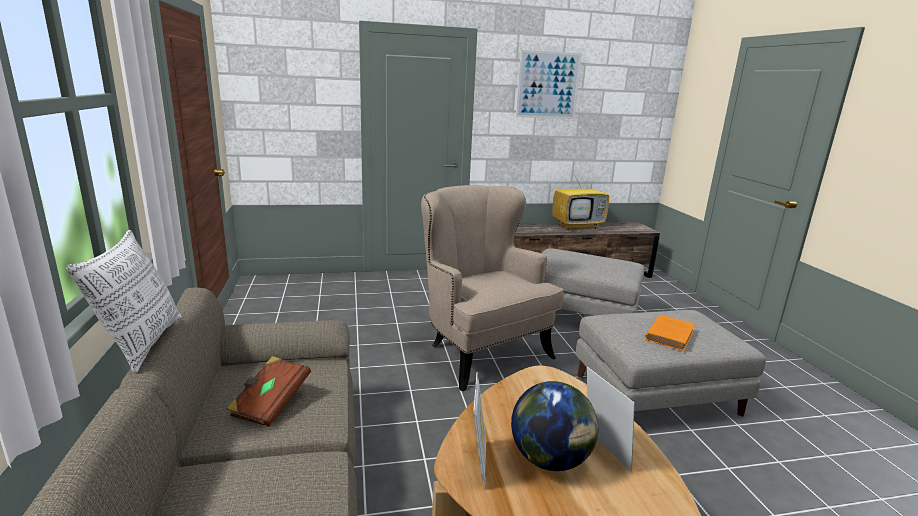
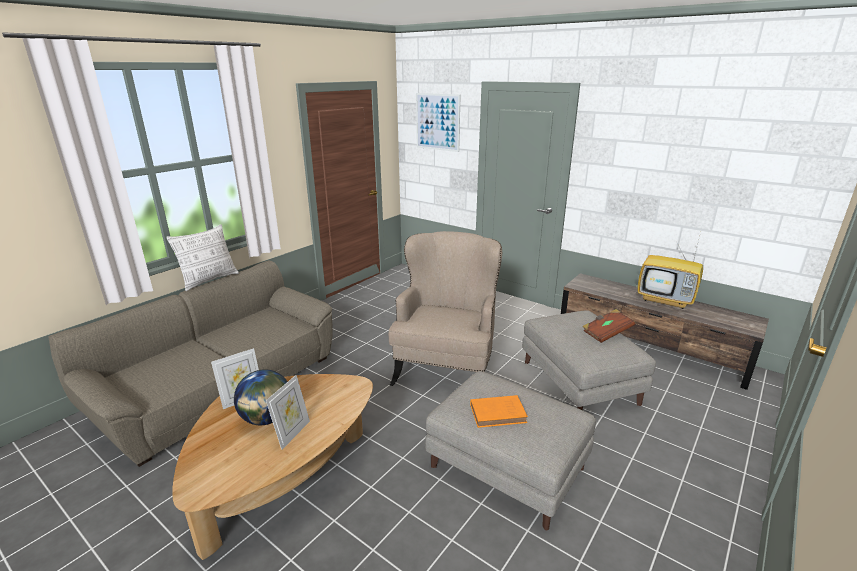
camera: 50 degrees right, 5 degrees up
(270, 403) = (251, 332): brown book -> brown book (606, 333)
(548, 85) = (653, 140): picture -> picture (437, 122)

